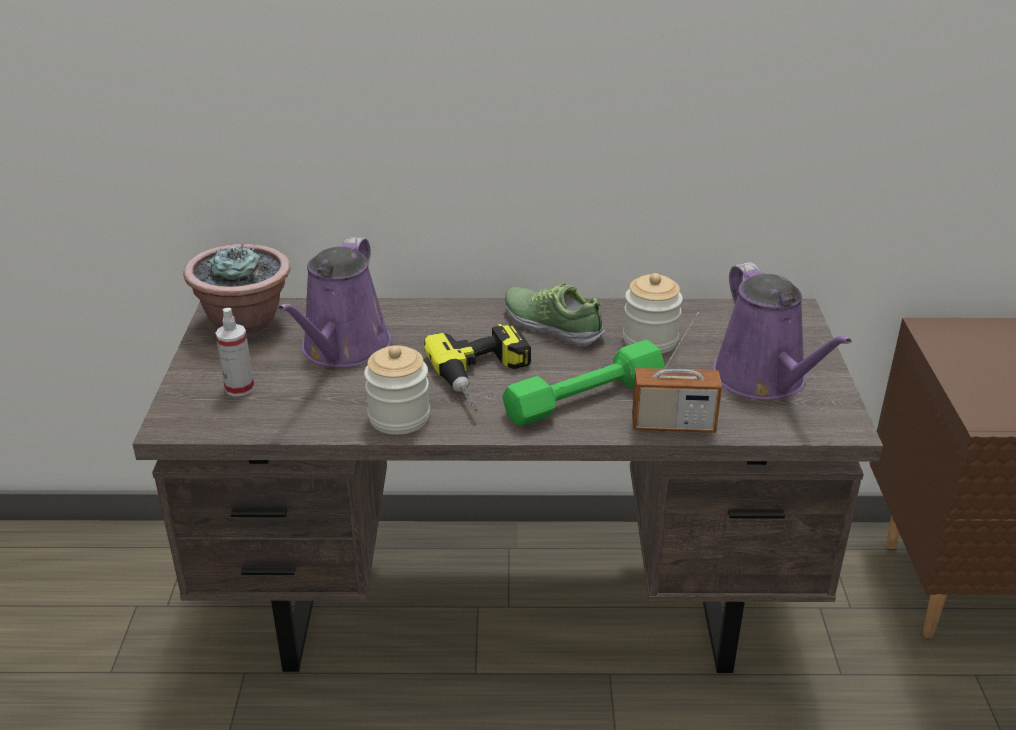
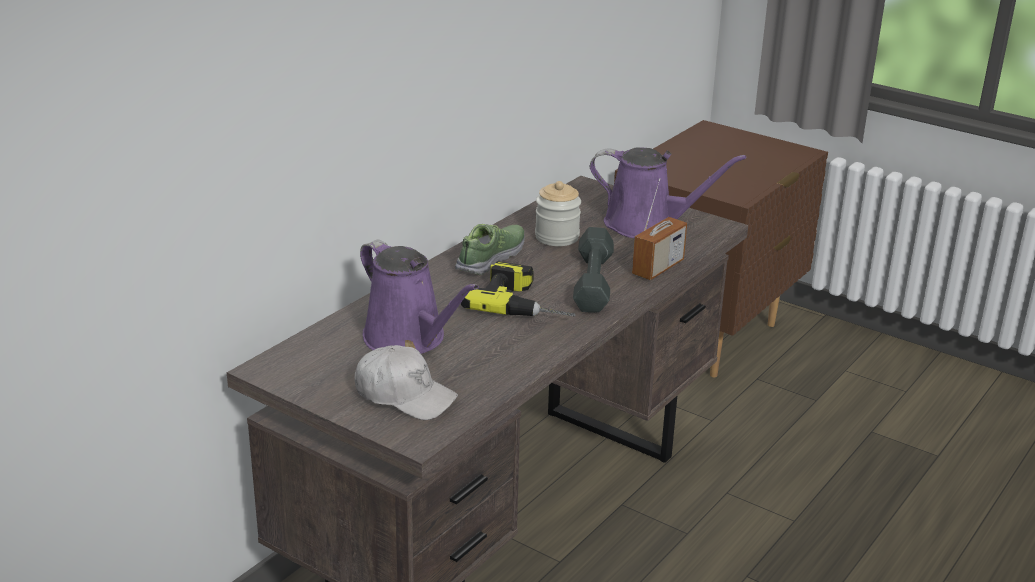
camera: 55 degrees left, 5 degrees down
(239, 388) = (404, 396): spray bottle -> white cap
(245, 322) = (303, 364): potted plant -> none
(399, 417) = (532, 348): jar -> none
(552, 325) = (491, 258): shoe -> shoe turned 135 degrees clockwise
(584, 397) = (593, 281): green dumbbell -> grey dumbbell

